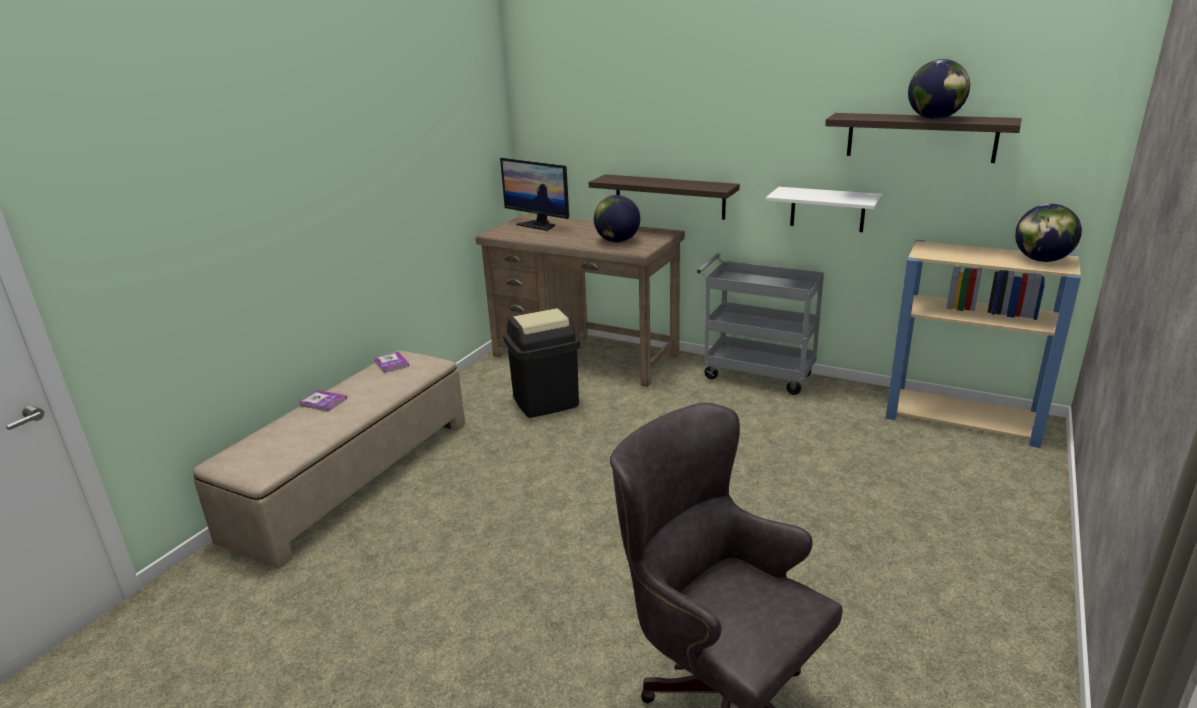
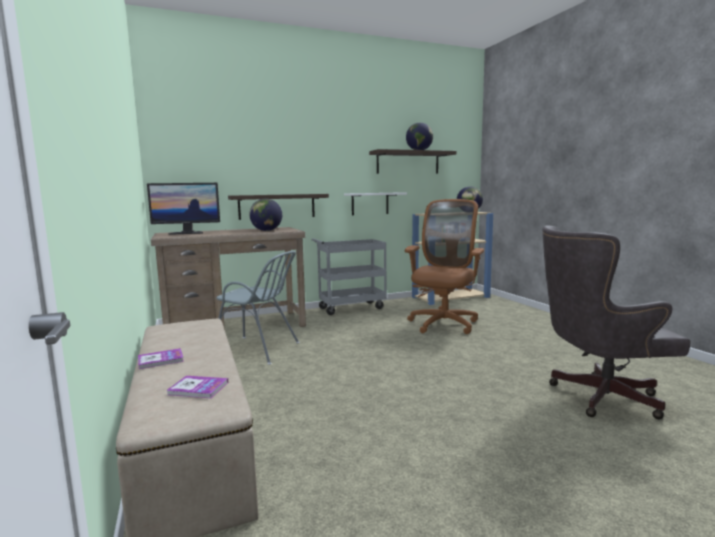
camera: 50 degrees left, 15 degrees down
(391, 363) = (167, 329): book -> book (198, 388)
(546, 402) = (259, 349): black trash can -> grey chair
(809, 468) = (443, 325): none -> brown office chair

